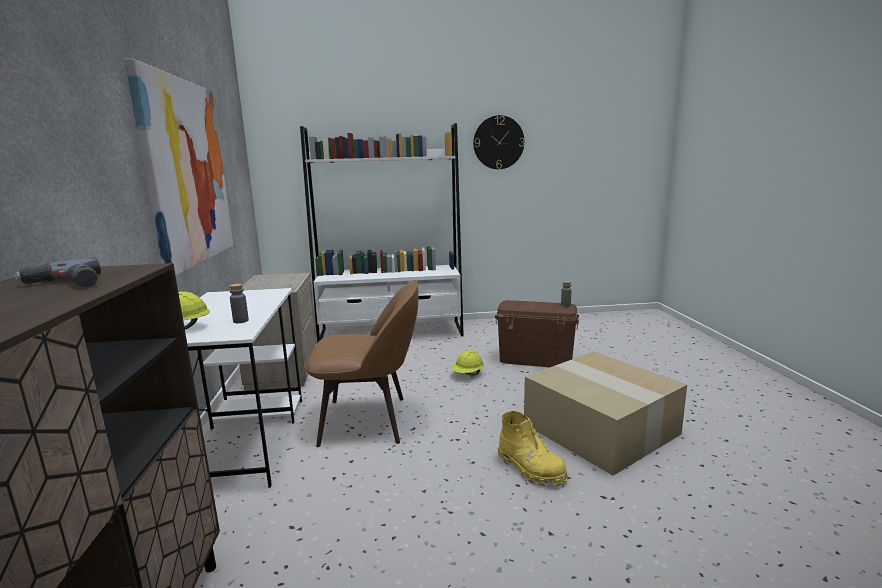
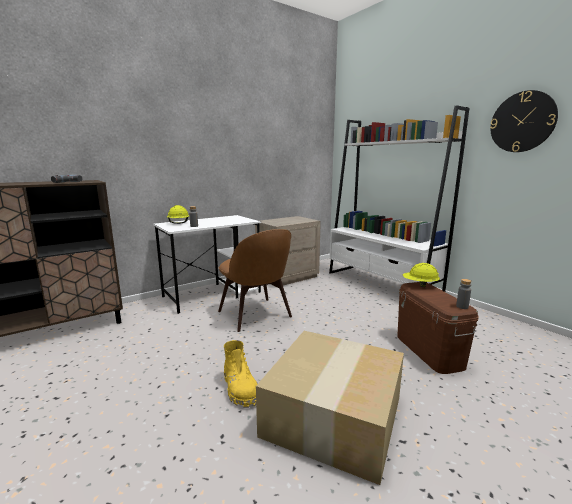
camera: 60 degrees right, 0 degrees up
(187, 172) = (240, 149): picture -> none
(467, 374) = (355, 328): yellow hard hat -> yellow hard hat (419, 285)
(531, 469) = (240, 389): yellow boot -> yellow boot turned 45 degrees counterclockwise

